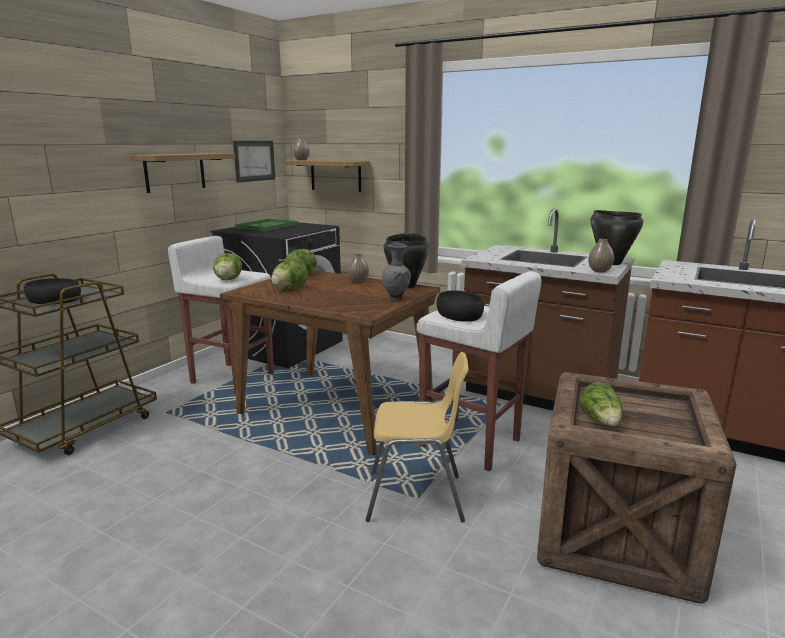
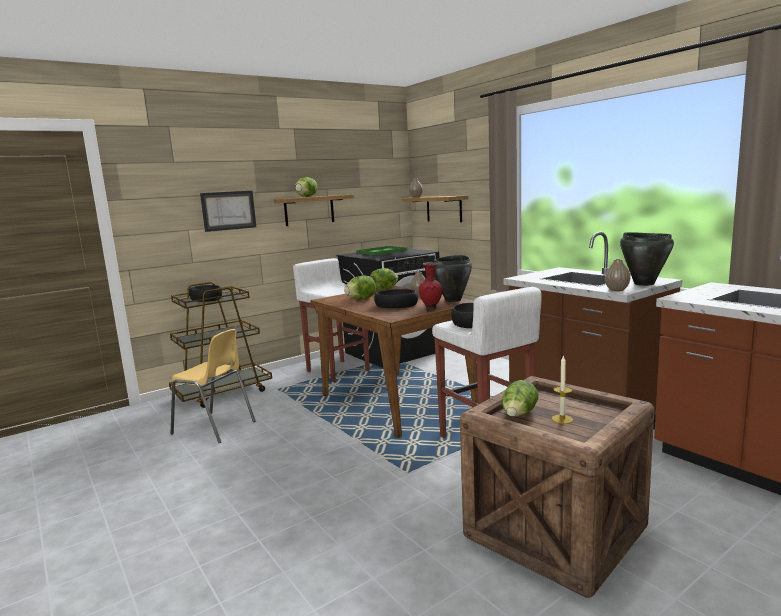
camera: 25 degrees right, 5 degrees down
(228, 280) = (331, 291): lettuce -> lettuce (306, 197)
(254, 161) = (379, 199): picture -> picture (228, 210)
(347, 296) = (396, 305): none -> black bowl
(397, 298) = (431, 308): grey vase -> red vase
(416, 497) = (407, 472): yellow chair -> yellow chair (214, 428)
(646, 420) = (562, 419): none -> candle

